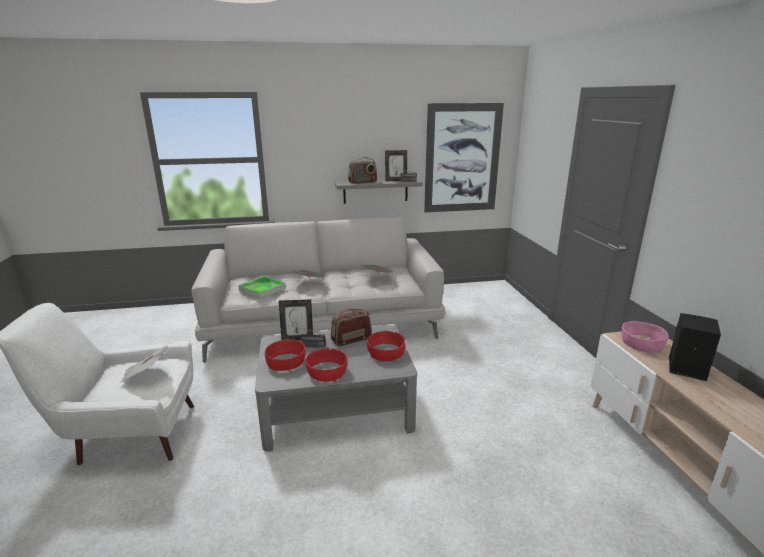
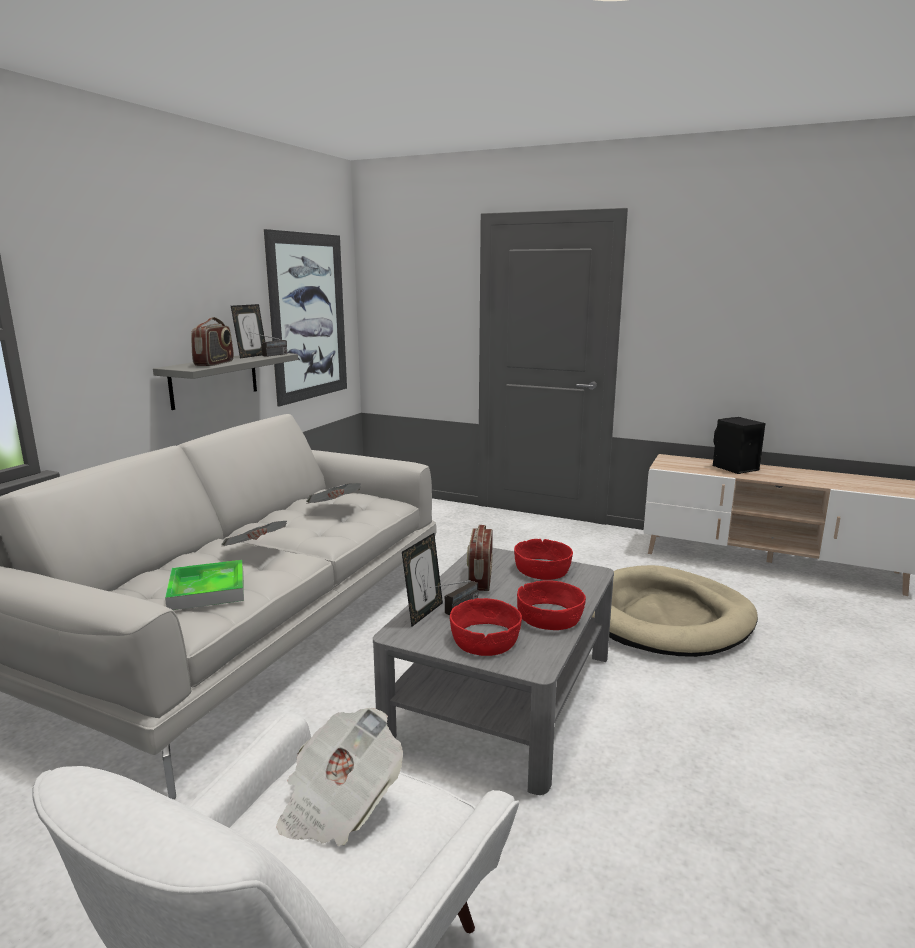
camera: 55 degrees left, 5 degrees down
(498, 443) = (666, 617): none -> beige dog bed
(641, 343) = (681, 465): pink bowl -> none

